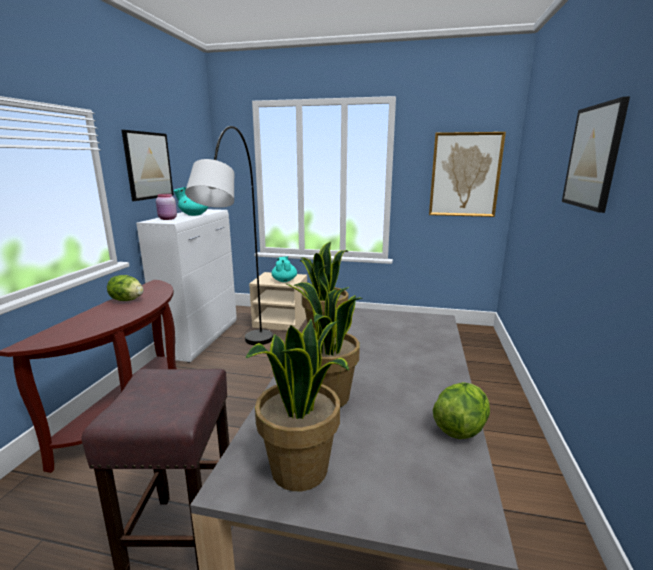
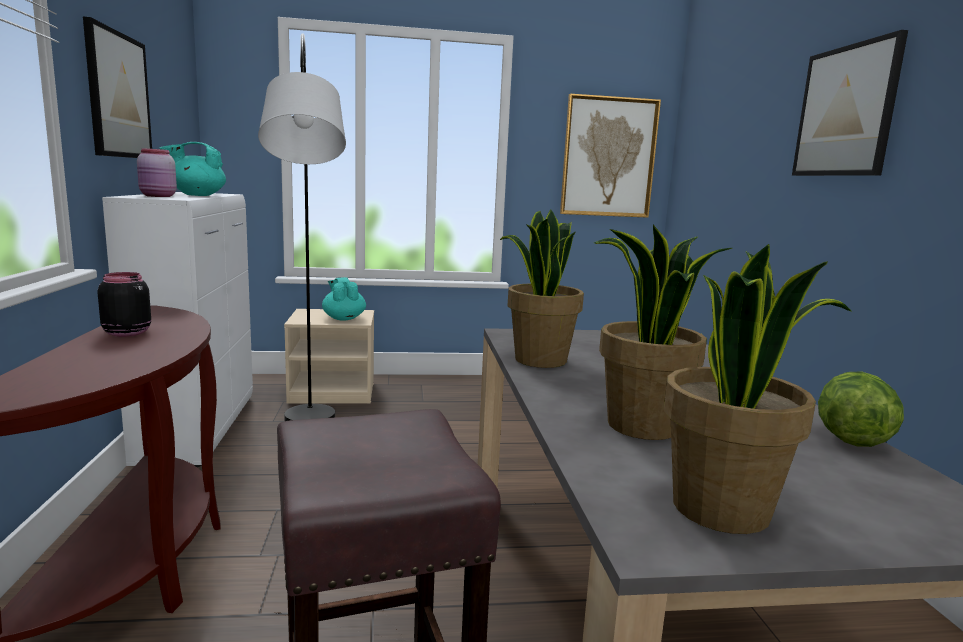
camera: 20 degrees left, 5 degrees down
(127, 300) = (126, 333): lettuce -> black jar

